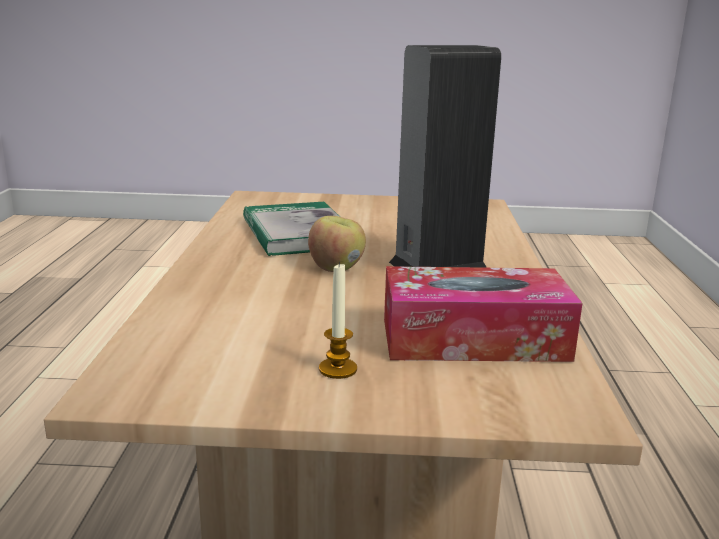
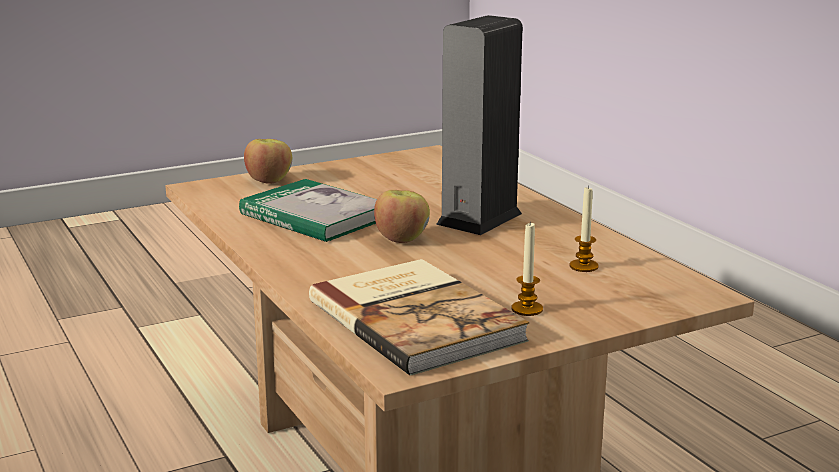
camera: 30 degrees left, 0 degrees up
(215, 347) = (417, 319): none -> book
(313, 201) = (269, 180): none -> apple
(473, 339) = (583, 266): tissue box -> candle

